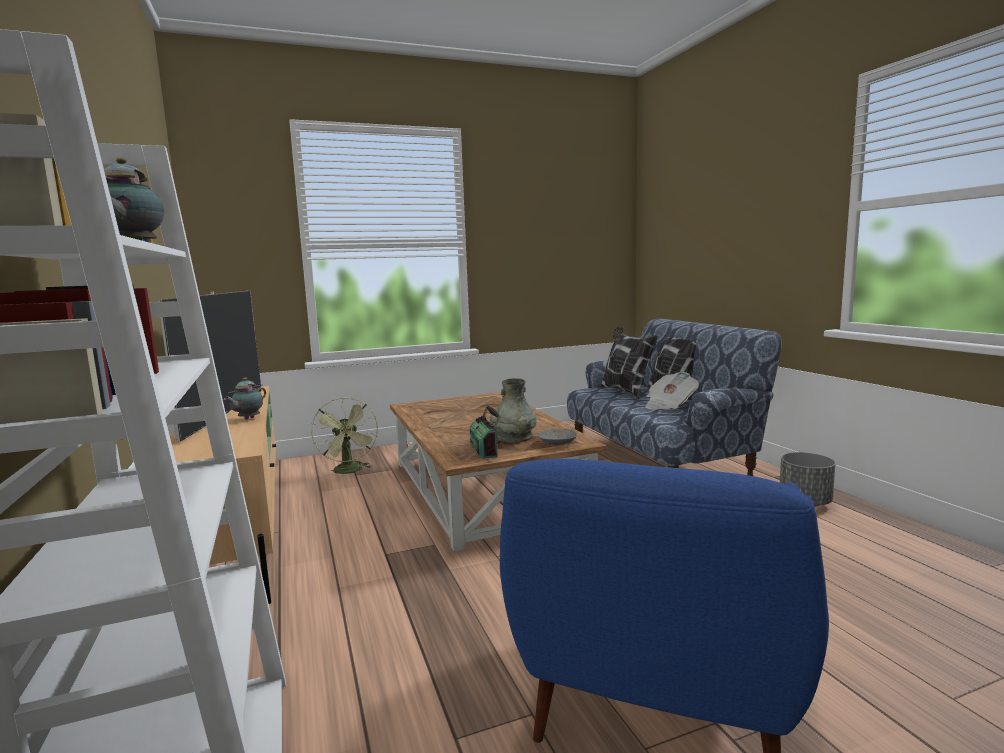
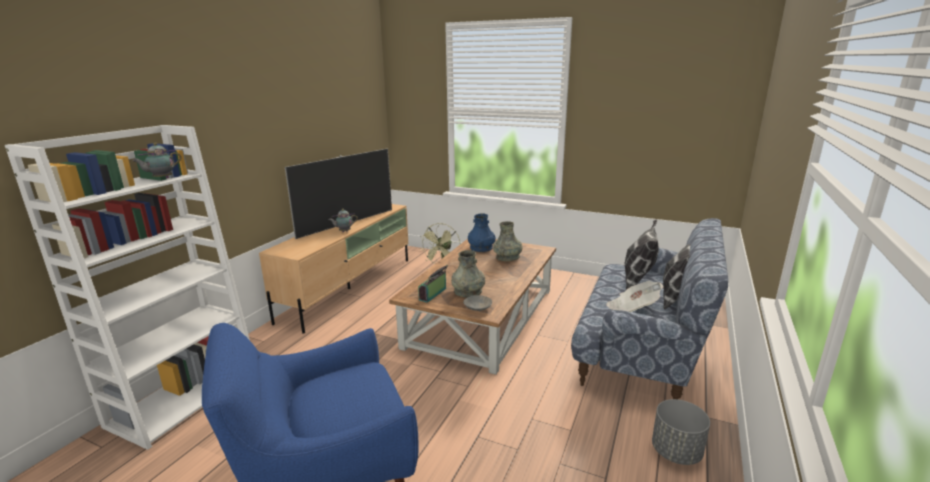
camera: 45 degrees right, 10 degrees up
(430, 409) = (481, 247): none -> blue vase
(479, 407) = (507, 257): none -> grey vase

